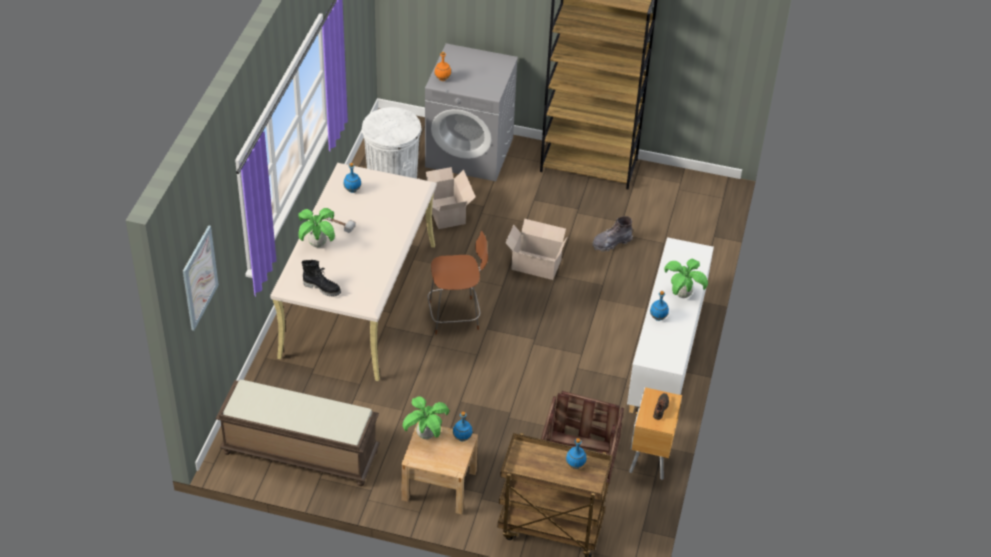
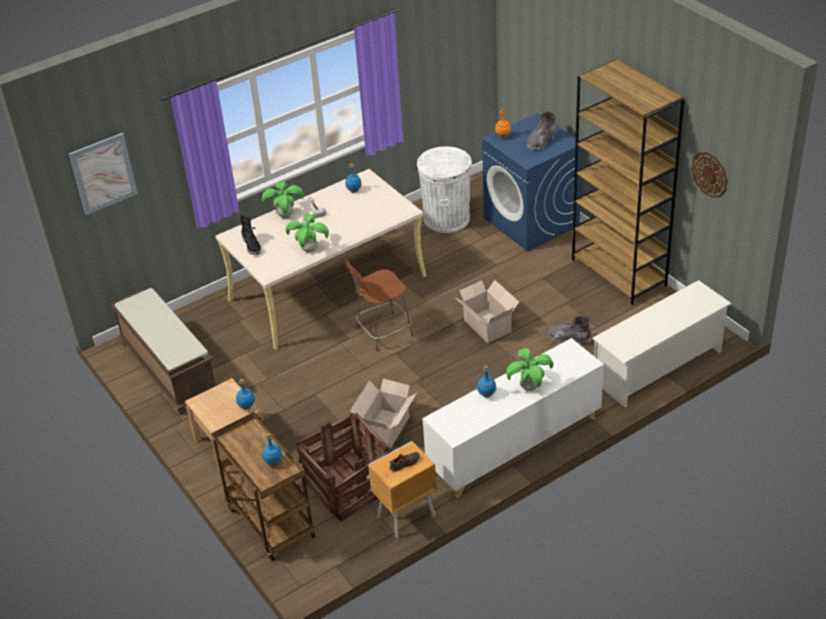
camera: 45 degrees right, 5 degrees down
(426, 435) = (225, 390): potted plant -> potted plant (310, 250)
(446, 211) = (463, 256): cardboard box -> cardboard box (387, 427)
(456, 316) = (383, 333): brown chair -> brown chair turned 120 degrees clockwise
(470, 152) = (532, 222): grey washing machine -> blue washing machine
(481, 70) = (541, 142): none -> grey boot
(692, 44) = (710, 174): none -> wall clock
(701, 232) = (658, 367): none -> white shoe rack

